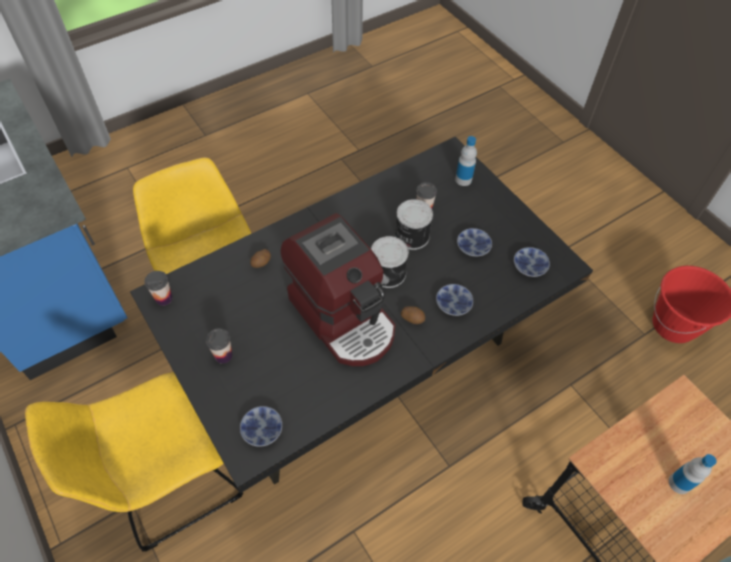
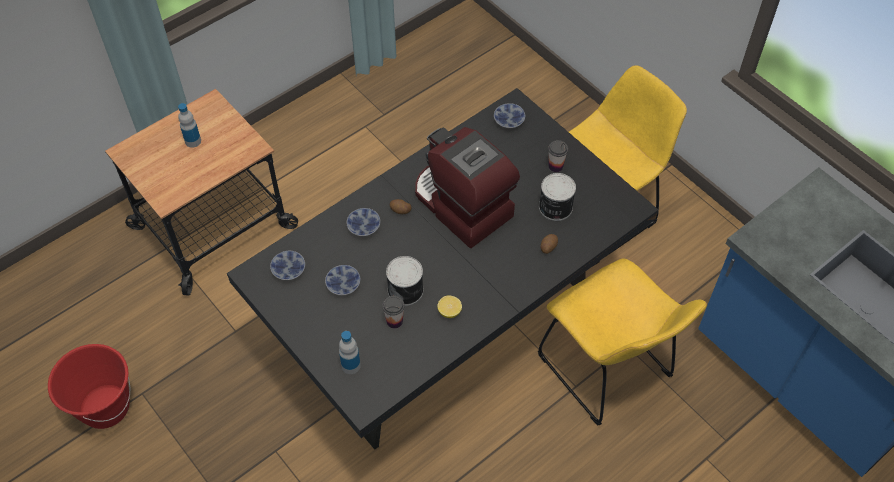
camera: 175 degrees right, 0 degrees up
(164, 298) = (625, 206): cup -> none
(372, 213) = (449, 311): none -> lemon
(388, 272) = (425, 250): can -> can (555, 207)

